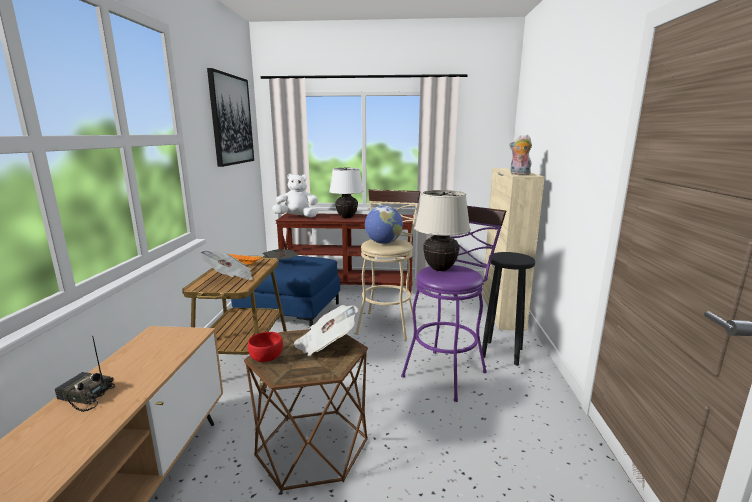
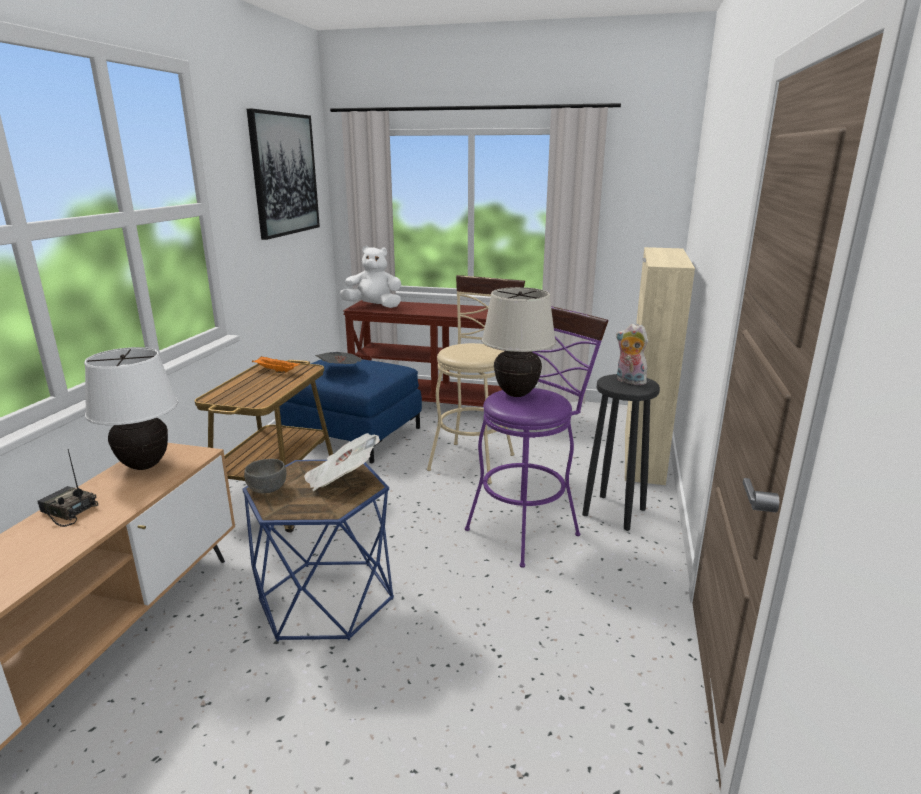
camera: 10 degrees right, 5 degrees up
(229, 277) = (254, 388): newspaper -> none
(266, 357) = (267, 488): red bowl -> grey bowl
(312, 448) = (326, 600): brown side table -> blue side table
(347, 217) = (440, 309): white table lamp -> white table lamp (145, 465)
(383, 243) = (466, 351): globe -> none
(519, 174) = (662, 262): plush toy -> plush toy (629, 381)

